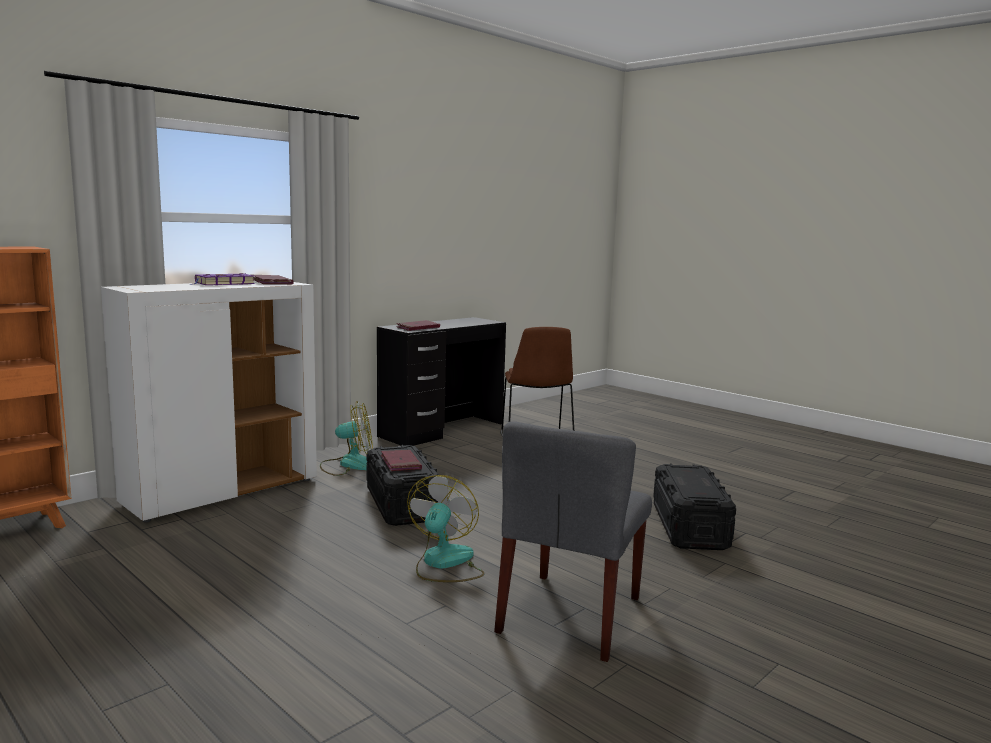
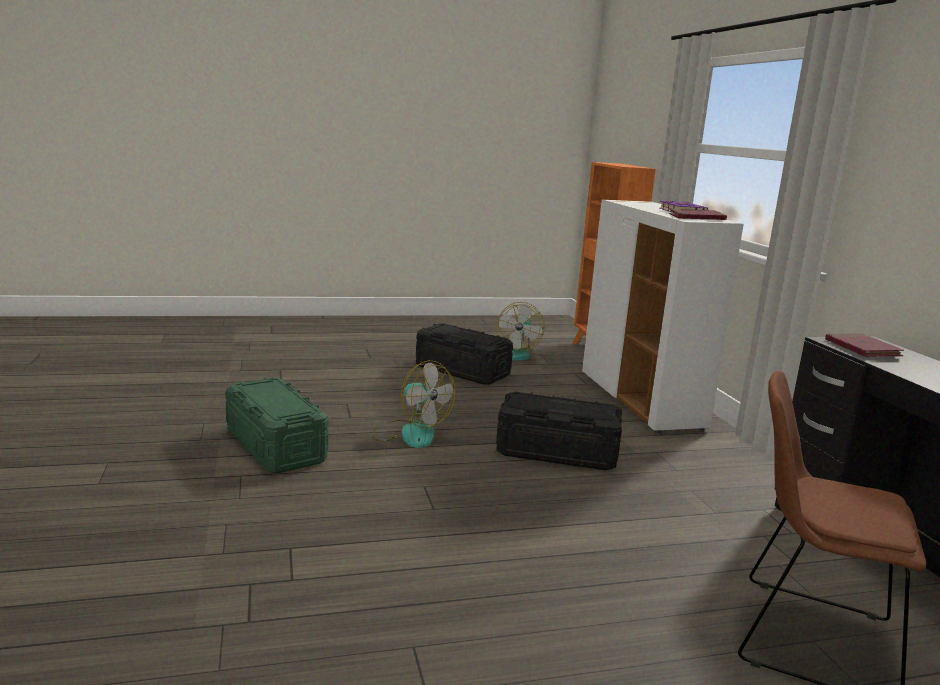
camera: 120 degrees right, 5 degrees up
(348, 465) = (703, 458): fan -> fan (516, 354)
(400, 463) = (554, 403): red book -> none
(570, 615) = (275, 445): grey chair -> green storage box
(689, 526) = (322, 585): black storage box -> black storage box (462, 370)

